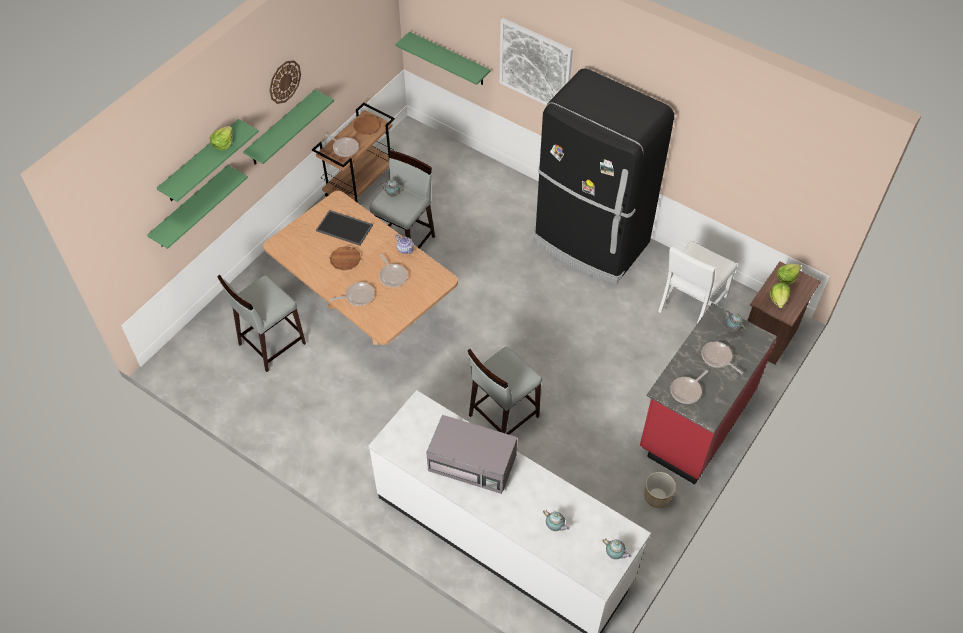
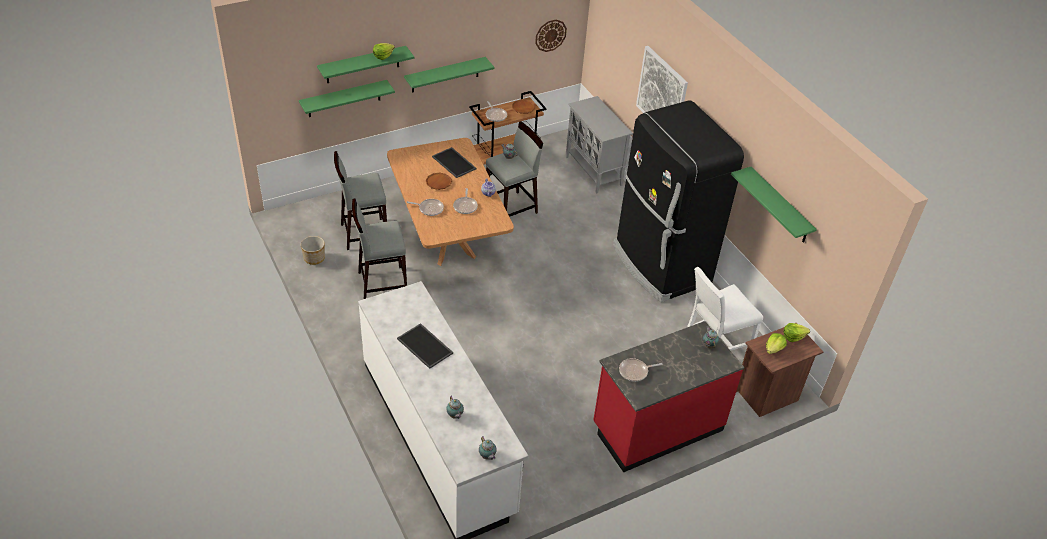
camera: 25 degrees right, 10 degrees down
(284, 81) = (457, 35): wall clock -> wall clock (550, 35)
(449, 59) = (609, 78): green shelf -> green shelf (779, 206)
(459, 162) = (594, 171): none -> grey cabinet
(473, 463) = (426, 346): grey microwave -> tray
(503, 416) = (500, 353): grey stool -> grey stool (382, 283)
(657, 497) = (584, 466): planter -> planter (314, 258)
(717, 358) = (679, 360): frying pan -> none

